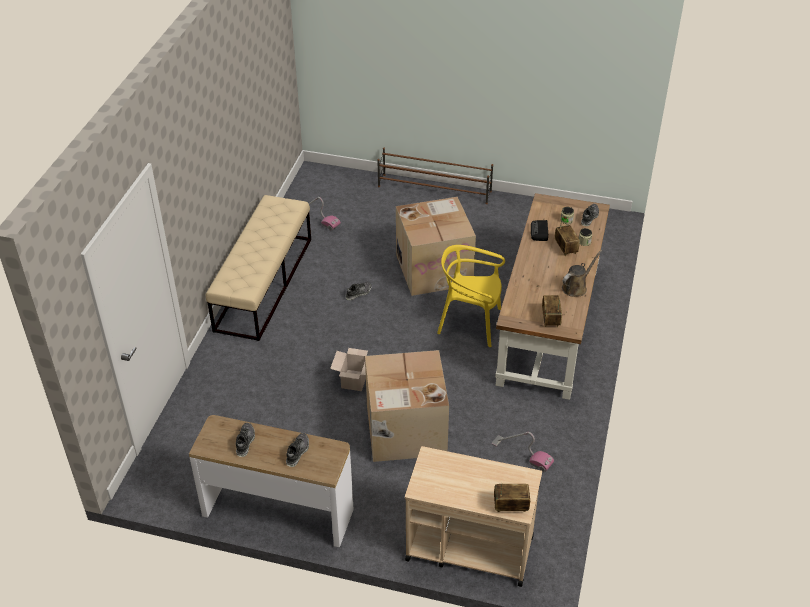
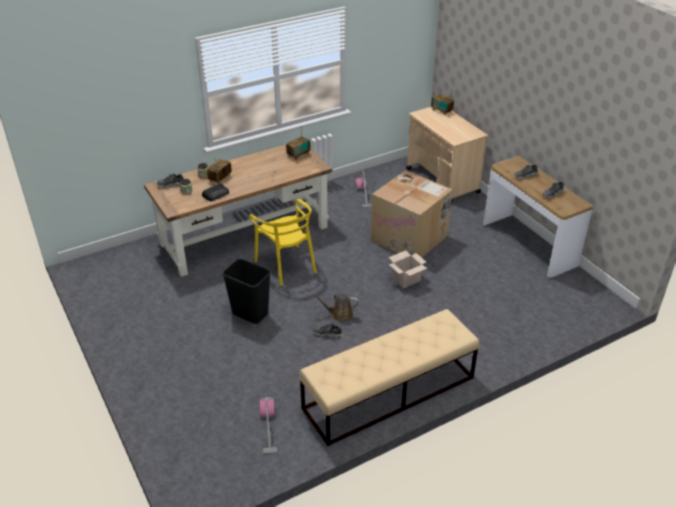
camera: 135 degrees left, 5 degrees down
(434, 269) = (249, 314): cardboard box -> black trash can
(435, 189) = (136, 381): brown shoe rack -> none
(576, 287) = (256, 159): brown watering can -> brown watering can (339, 314)

